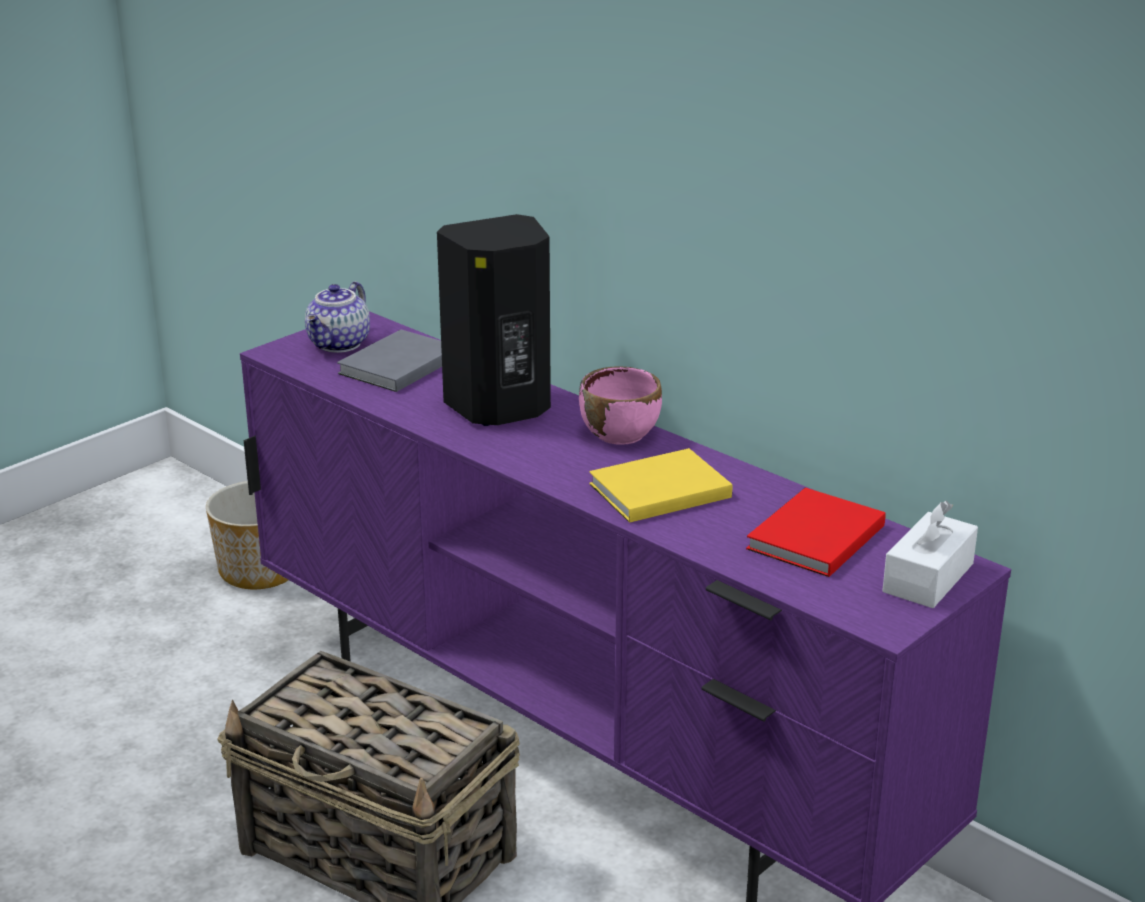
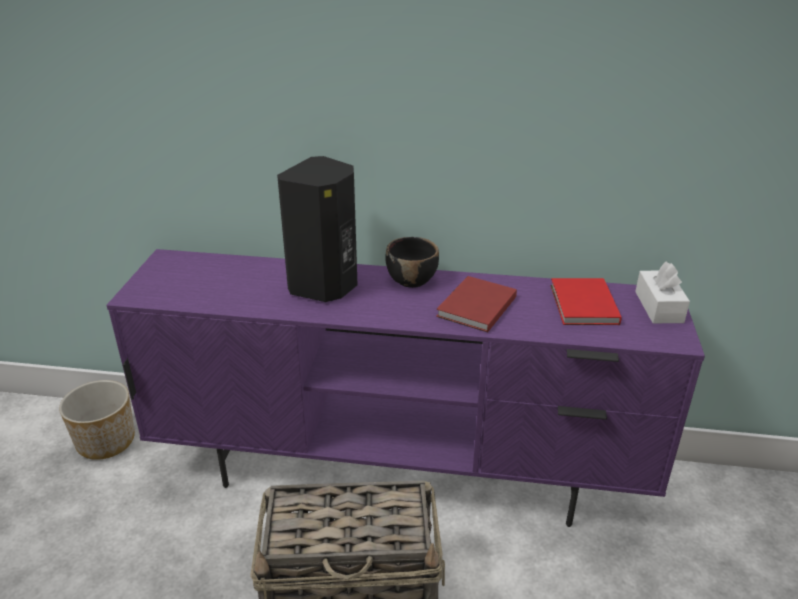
camera: 35 degrees left, 5 degrees up
(340, 344) = (172, 277): teapot -> none
(395, 366) = (227, 280): grey book -> none
(620, 434) = (412, 279): pink bowl -> black bowl
(656, 490) = (475, 307): yellow book -> red book

